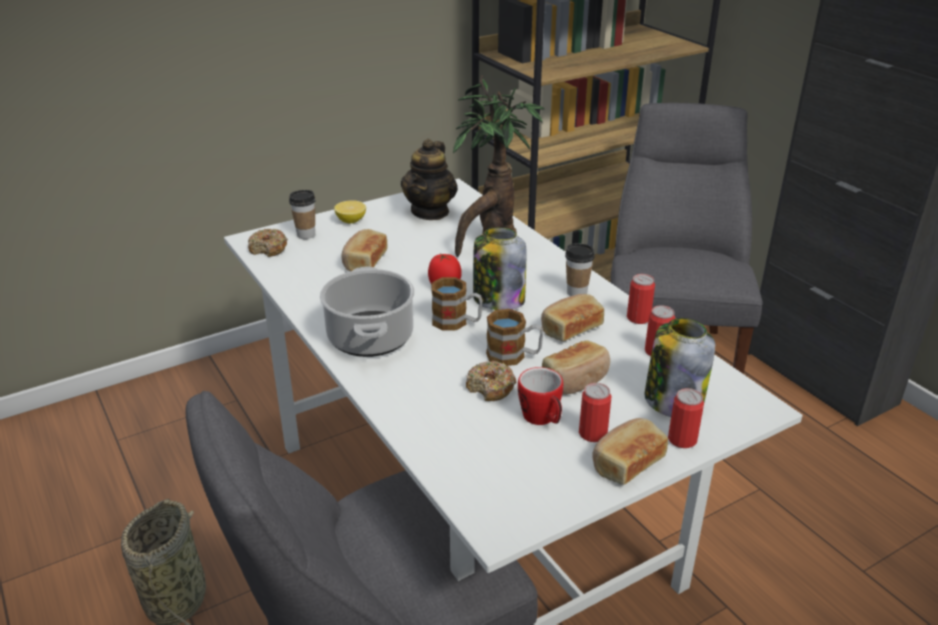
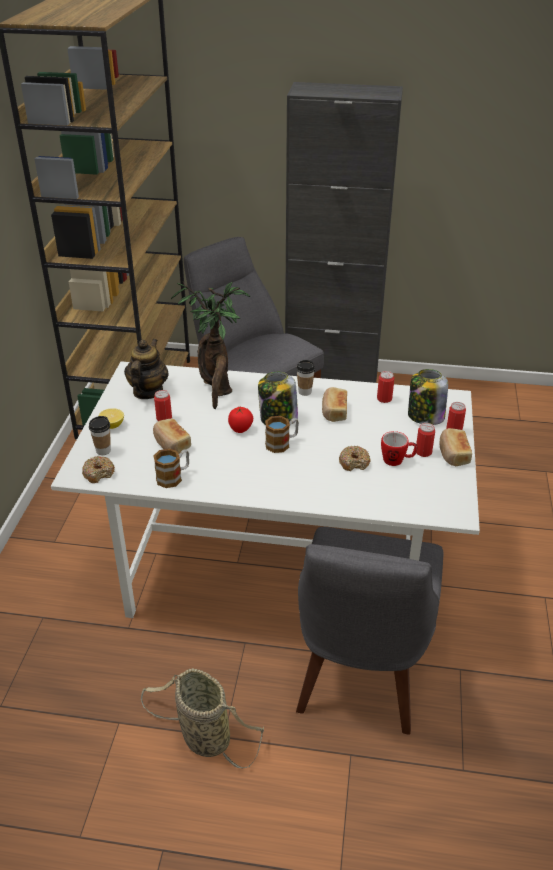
camera: 50 degrees left, 5 degrees up
(369, 336) = (257, 479): cooking pot -> none
(430, 212) = (147, 392): teapot -> teapot turned 135 degrees counterclockwise
(514, 356) = (336, 441): mug -> mug (174, 477)
(576, 380) = (378, 434): bread -> none
(638, 318) = (351, 387): can -> can (164, 418)

